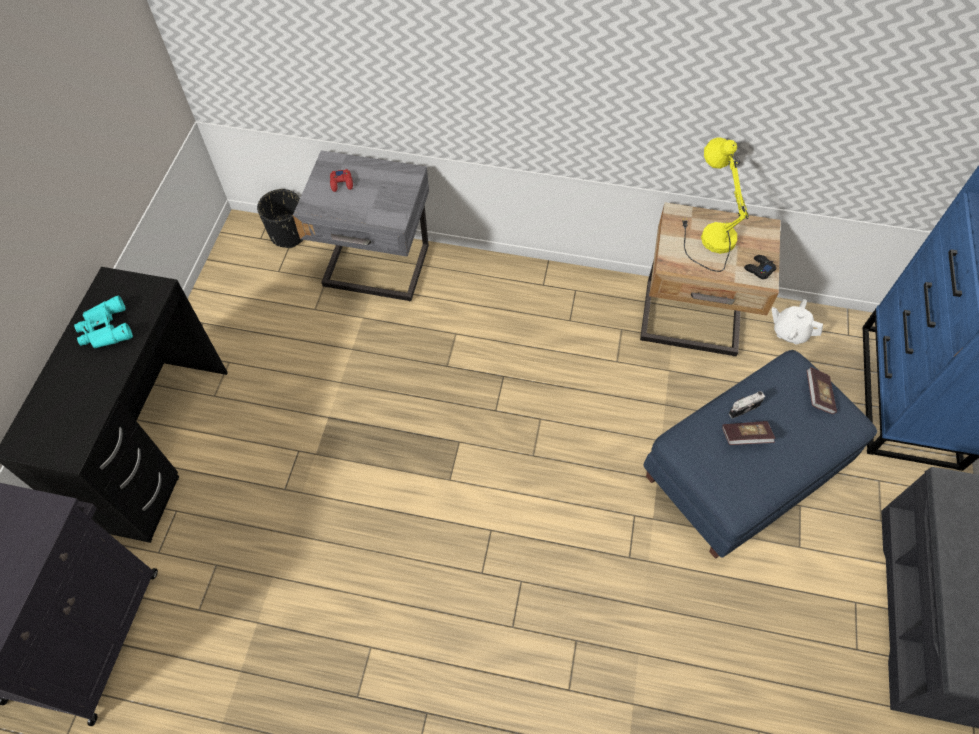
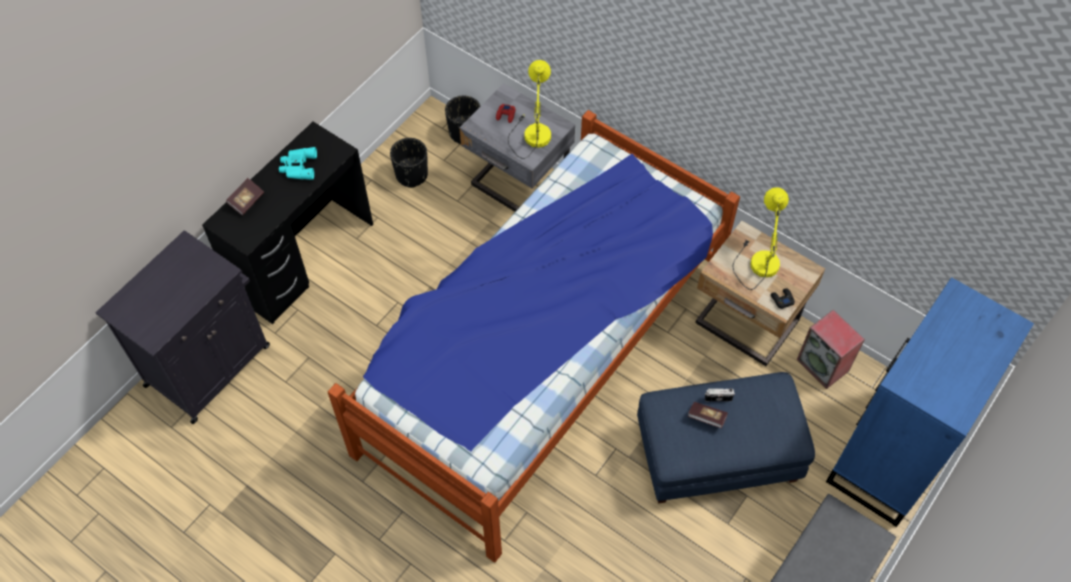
camera: 25 degrees right, 0 degrees up
(248, 300) = (411, 175): none -> black planter
(380, 192) = (530, 132): none -> yellow table lamp
(498, 448) = (541, 359): none -> bed
(789, 332) = (823, 365): white teapot -> speaker
(817, 395) = (781, 411): book -> book (246, 201)

